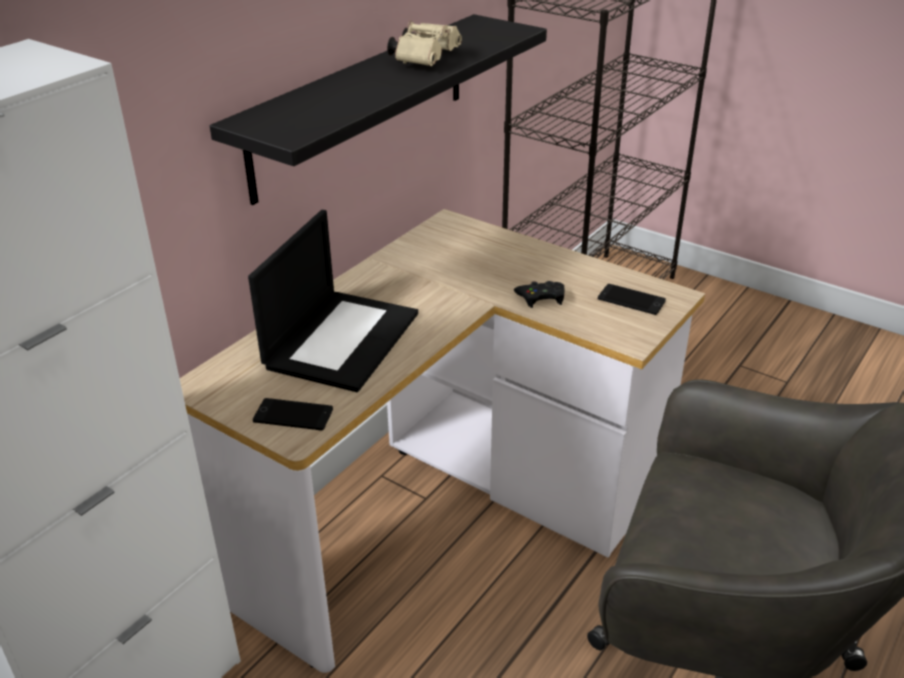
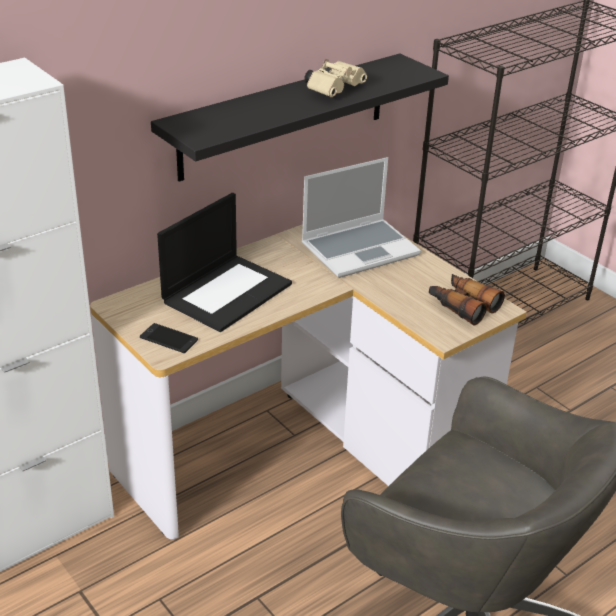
camera: 15 degrees right, 0 degrees up
(478, 257) = (360, 249): none -> laptop
(541, 298) = (392, 290): black game controller -> none
(631, 300) = (462, 305): phone -> binoculars

